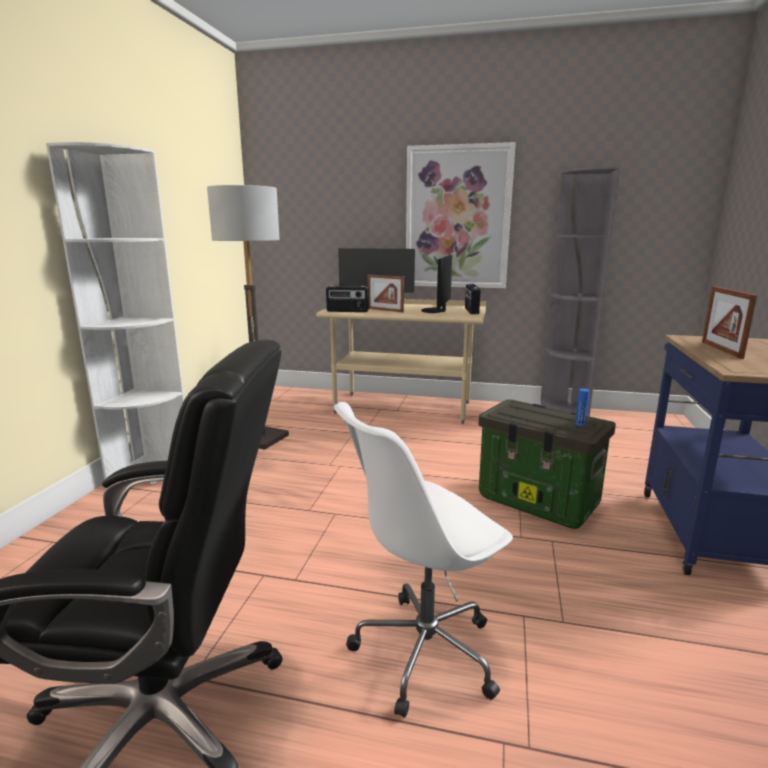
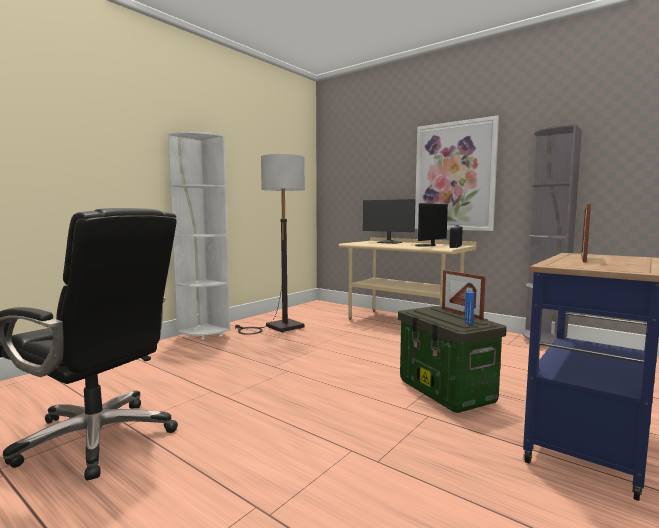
camera: 25 degrees right, 10 degrees down
(347, 311) = (361, 243): radio -> none
(385, 310) = (389, 244): picture frame -> picture frame (461, 314)
(422, 654) = (258, 450): white office chair -> none

